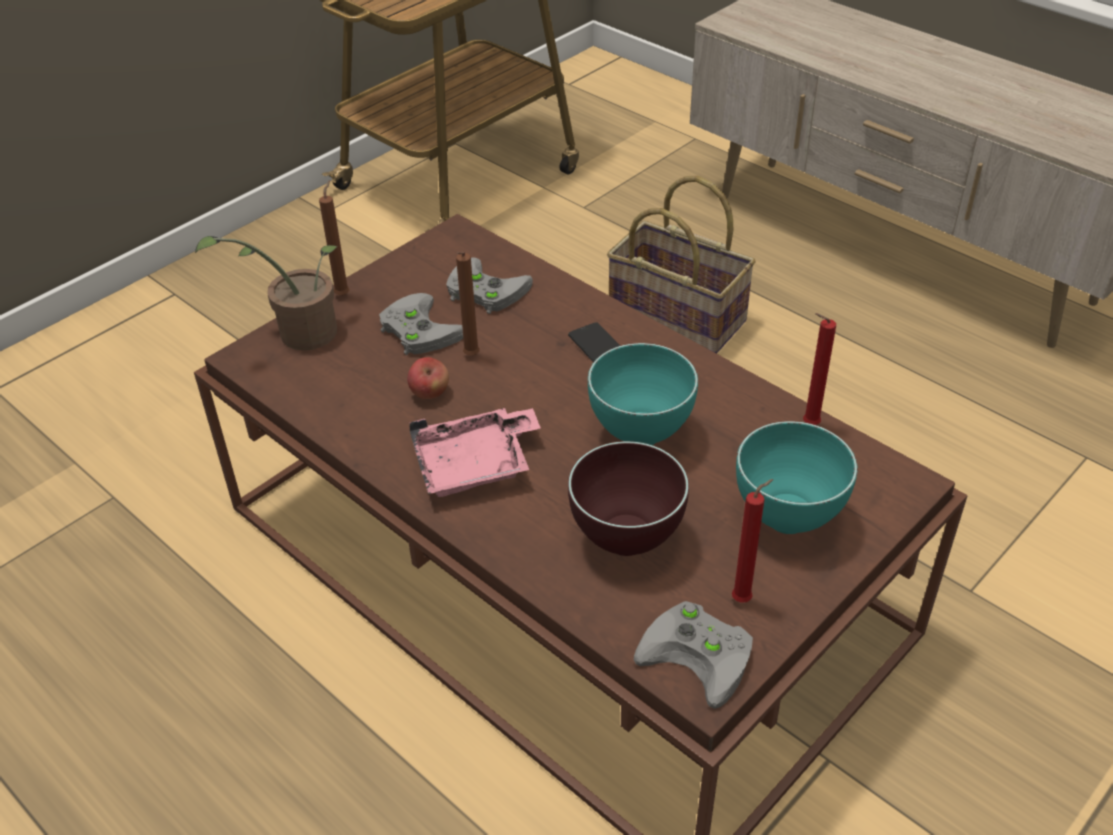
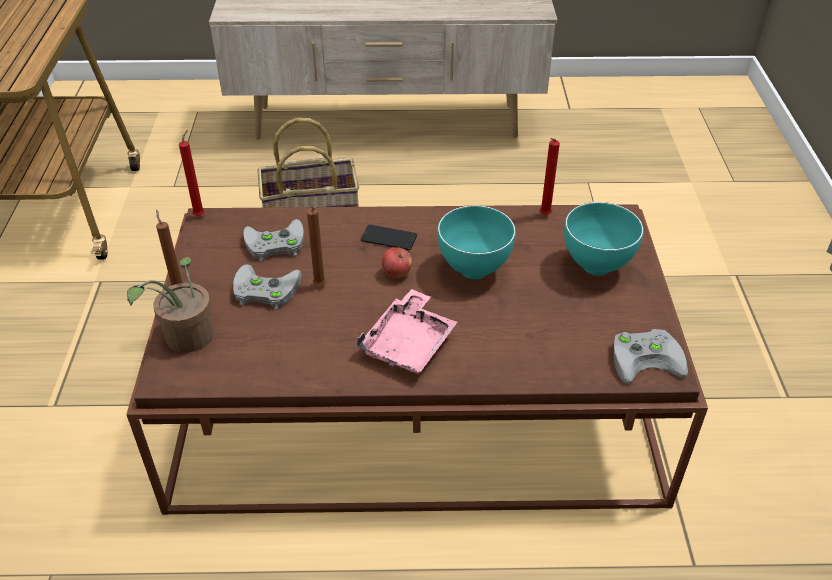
camera: 45 degrees left, 0 degrees up
(429, 393) = (325, 322): apple -> apple (397, 273)
(627, 543) = (542, 329): brown bowl -> none
(744, 599) = (628, 318): red candle -> red candle (200, 215)

